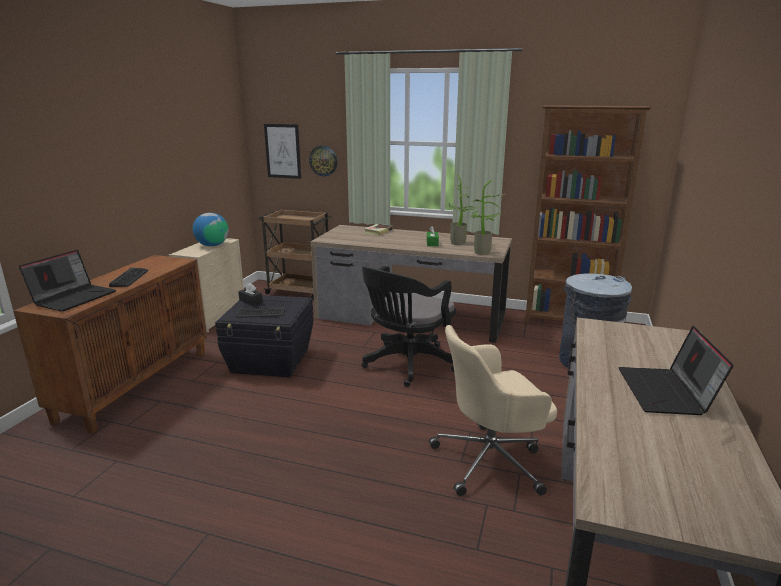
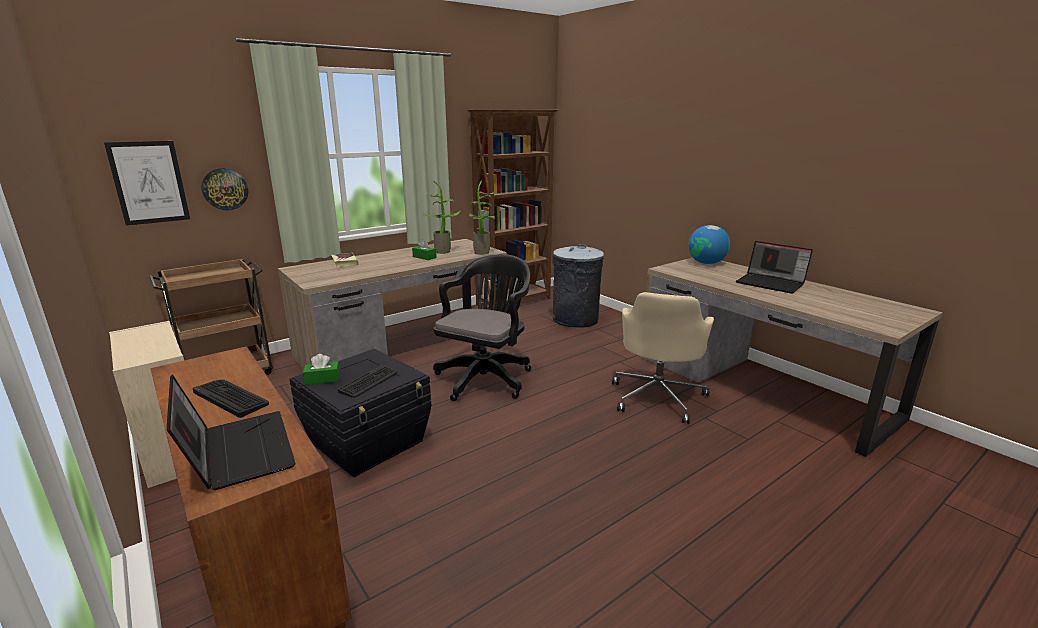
camera: 55 degrees left, 0 degrees up
(212, 245) = (153, 338): globe -> globe (706, 263)
(251, 301) = (322, 379): black tissue box -> green tissue box
(406, 364) = (486, 377): black office chair -> black office chair turned 135 degrees counterclockwise

